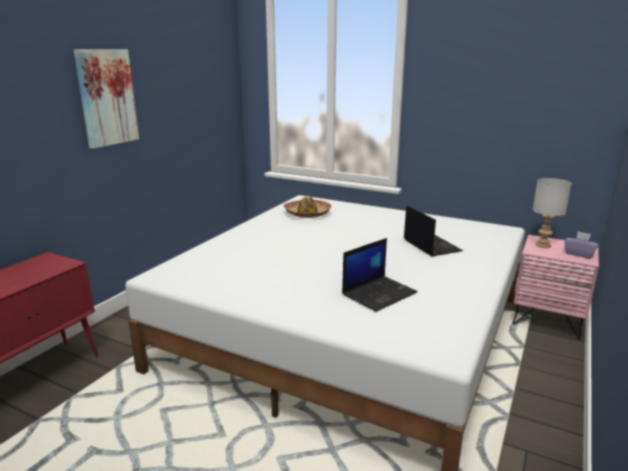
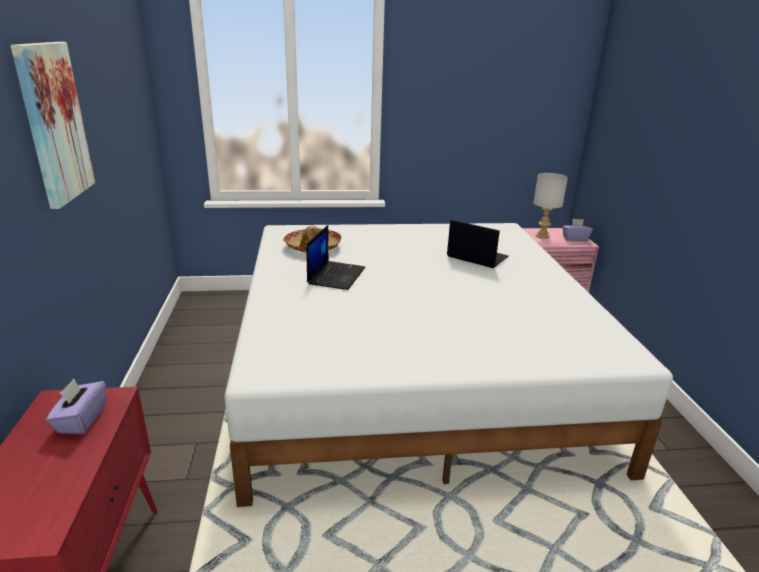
camera: 35 degrees left, 5 degrees up
(41, 269) = (81, 420): none -> purple tissue box
(379, 293) = (508, 318): laptop -> laptop (336, 275)

